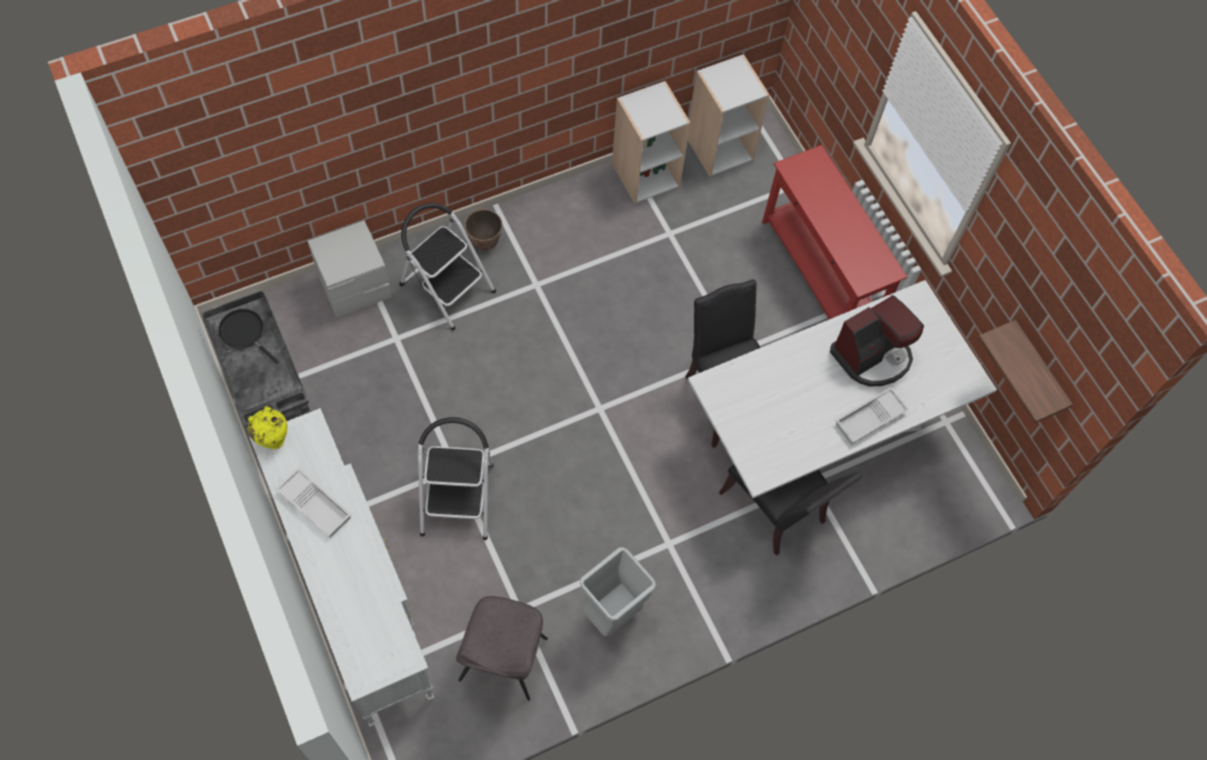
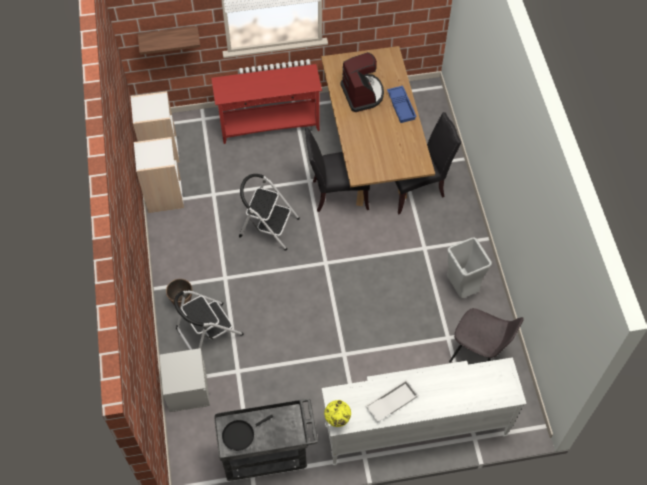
camera: 70 degrees left, 5 degrees down
(458, 496) = (364, 356): step ladder -> step ladder (267, 226)
(820, 429) = (372, 153): white dining table -> brown dining table
(870, 419) = (402, 106): white tray -> blue tray
(1037, 370) = (408, 14): shelf -> shelf (169, 37)

